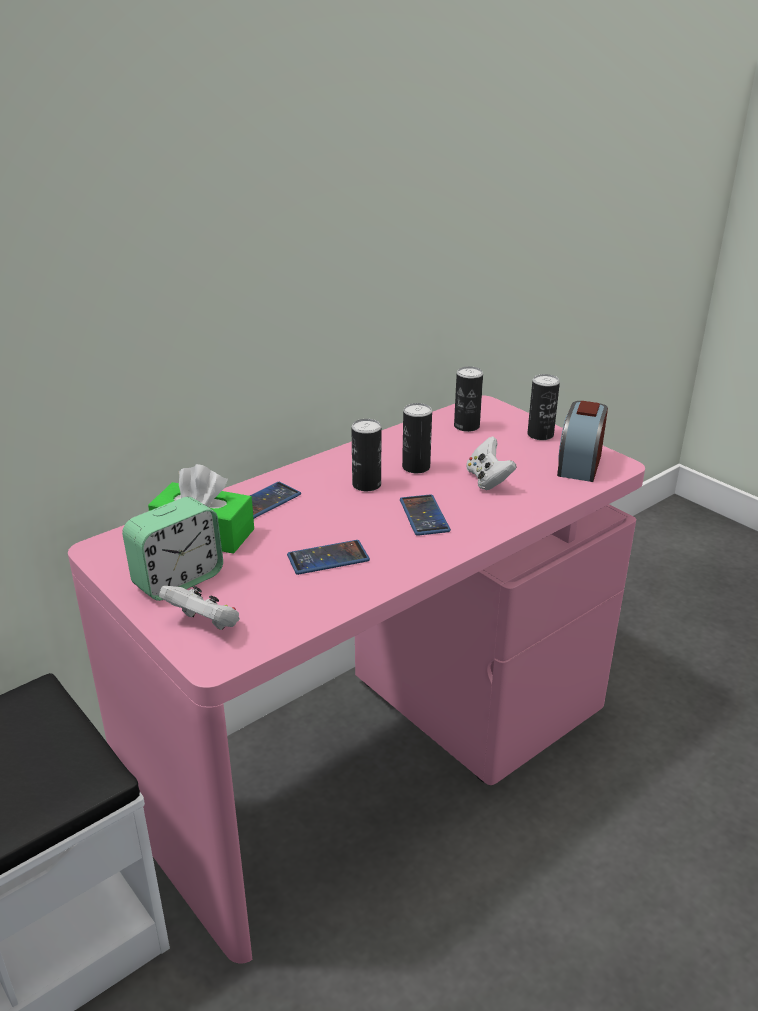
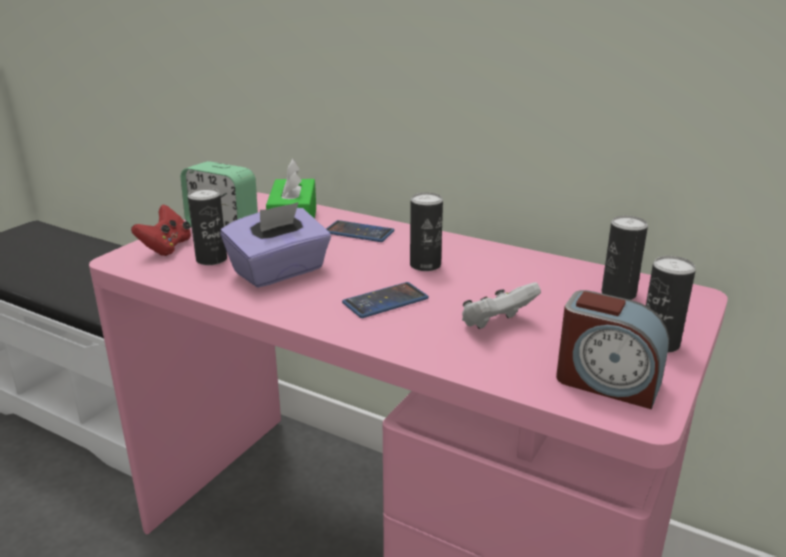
camera: 70 degrees right, 5 degrees down
(204, 624) = (166, 247): white game controller -> red game controller
(328, 558) = (279, 272): phone -> purple tissue box
(416, 467) = (485, 282): can -> can (211, 259)
(579, 464) = (607, 382): alarm clock -> alarm clock turned 150 degrees counterclockwise

